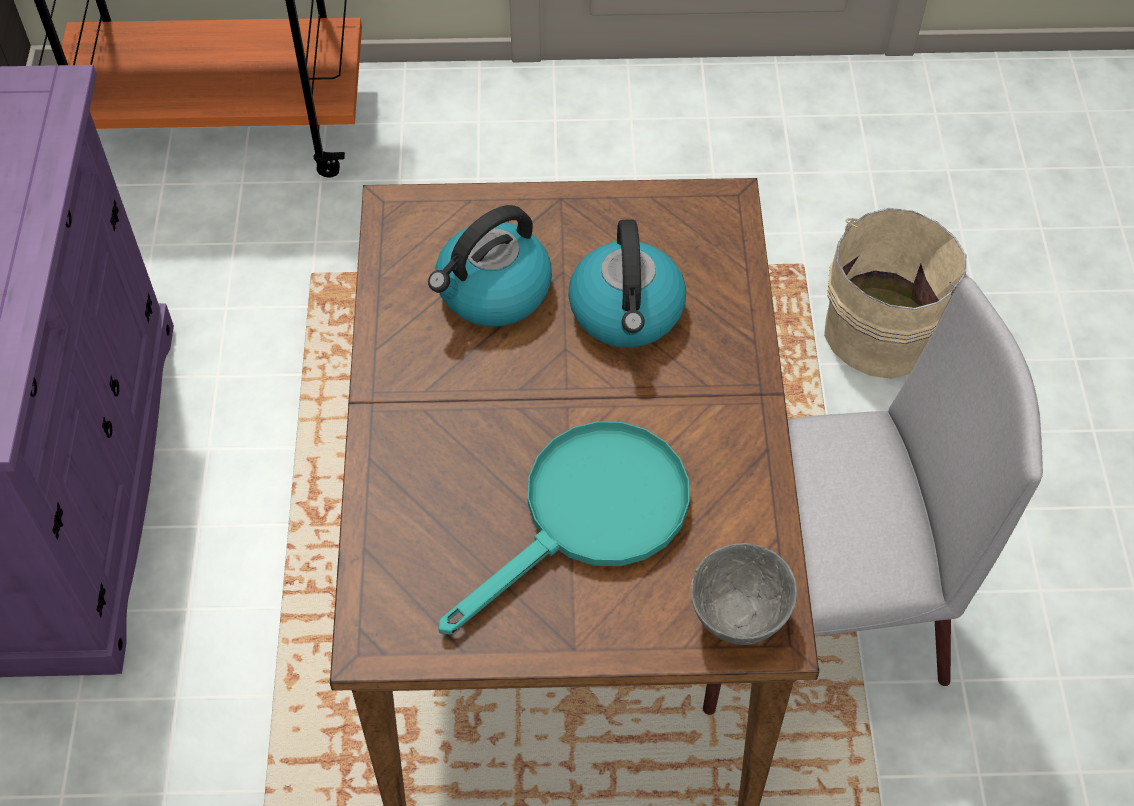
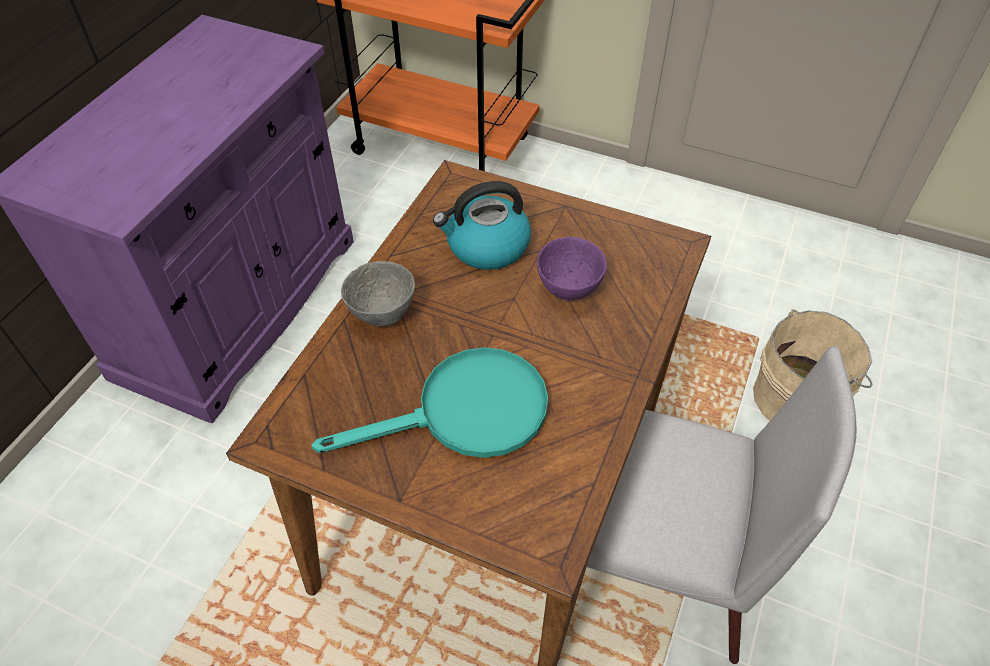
camera: 25 degrees right, 5 degrees down
(627, 312) = (570, 290): kettle -> purple bowl
(740, 618) = (533, 530): grey bowl -> grey bowl (383, 315)

